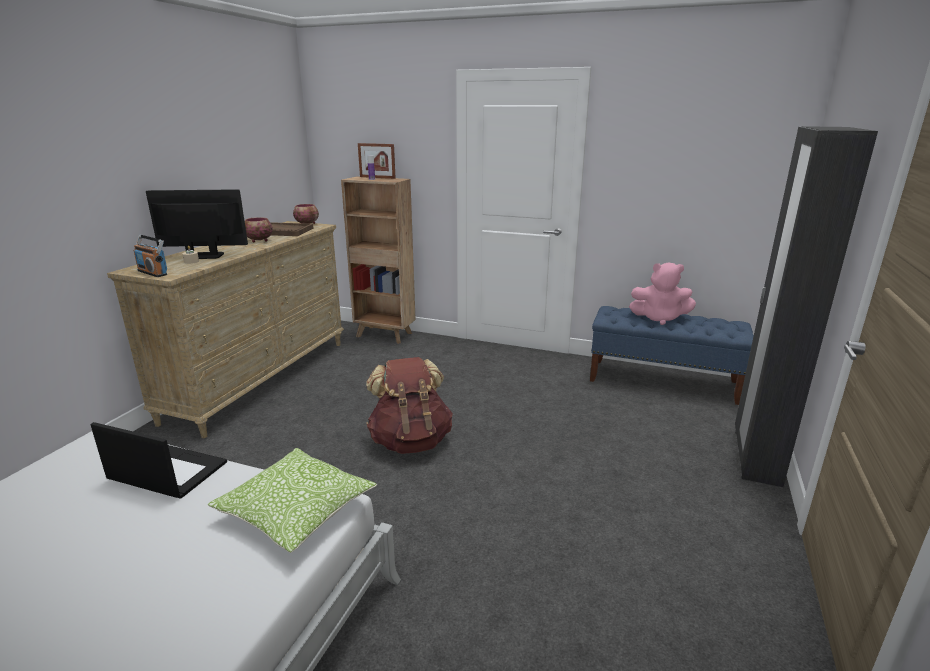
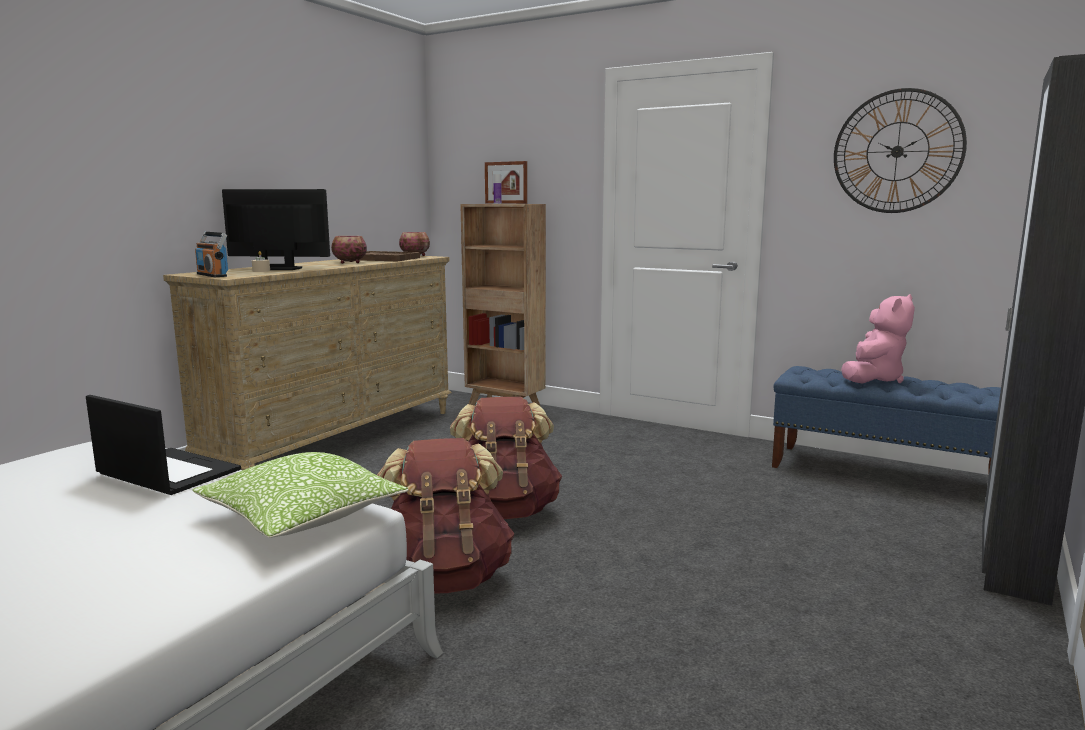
camera: 10 degrees right, 10 degrees down
(383, 510) = (444, 578): none -> brown backpack
(659, 318) = (873, 379): pink plush toy -> pink plush toy turned 75 degrees counterclockwise
(680, 151) = (897, 151): none -> wall clock

